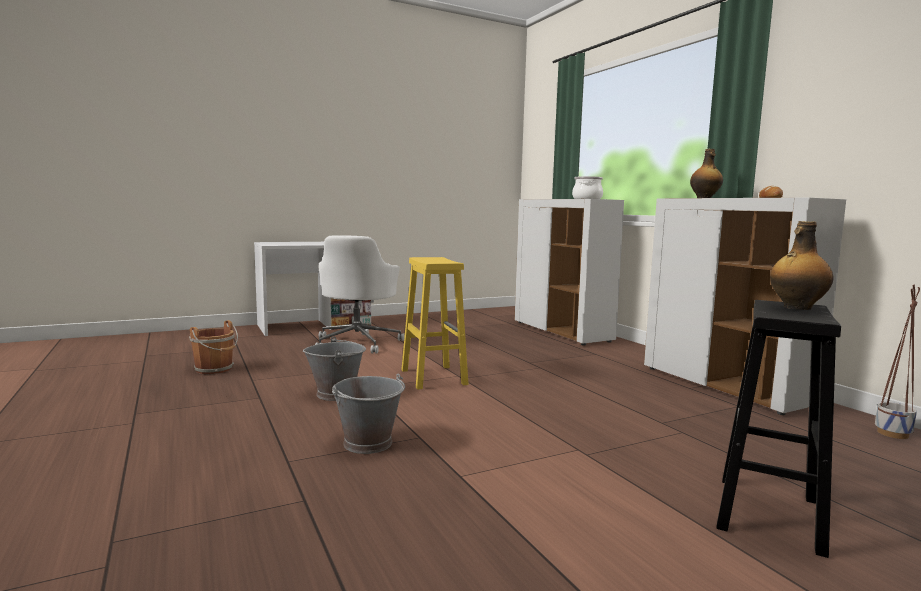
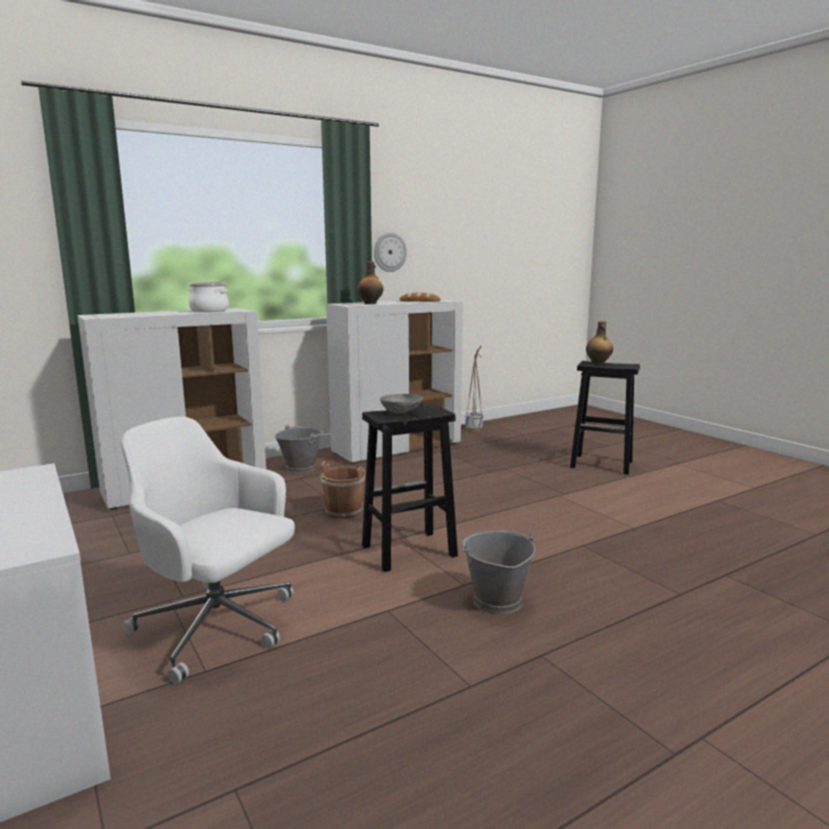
camera: 95 degrees left, 5 degrees up
(215, 369) = (424, 755): brown bucket -> brown bucket (344, 510)
(358, 342) = (218, 627): white office chair -> white office chair turned 150 degrees counterclockwise
(368, 443) = (612, 564): grey bucket -> grey bucket (300, 468)
(433, 377) = (407, 551): yellow stool -> black stool
(436, 259) = (402, 412): none -> grey bowl
(808, 136) = (389, 252): none -> wall clock

